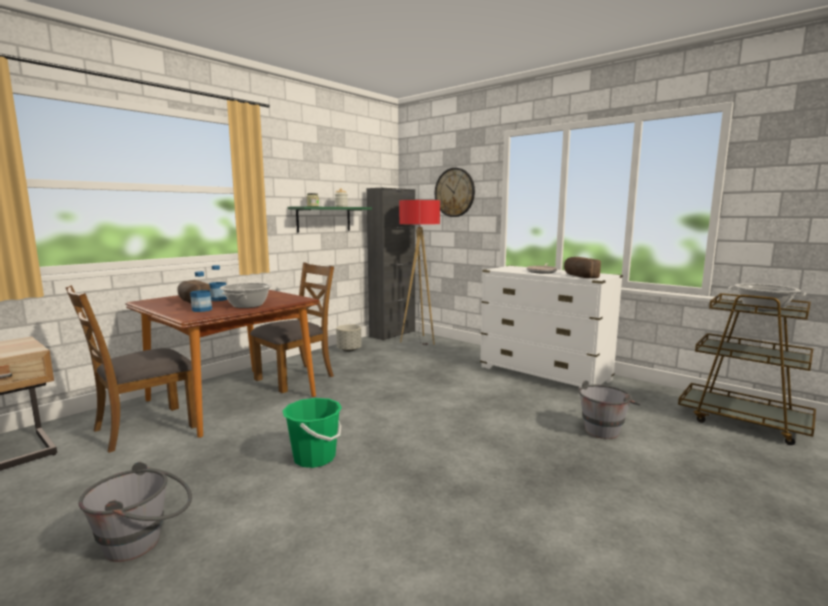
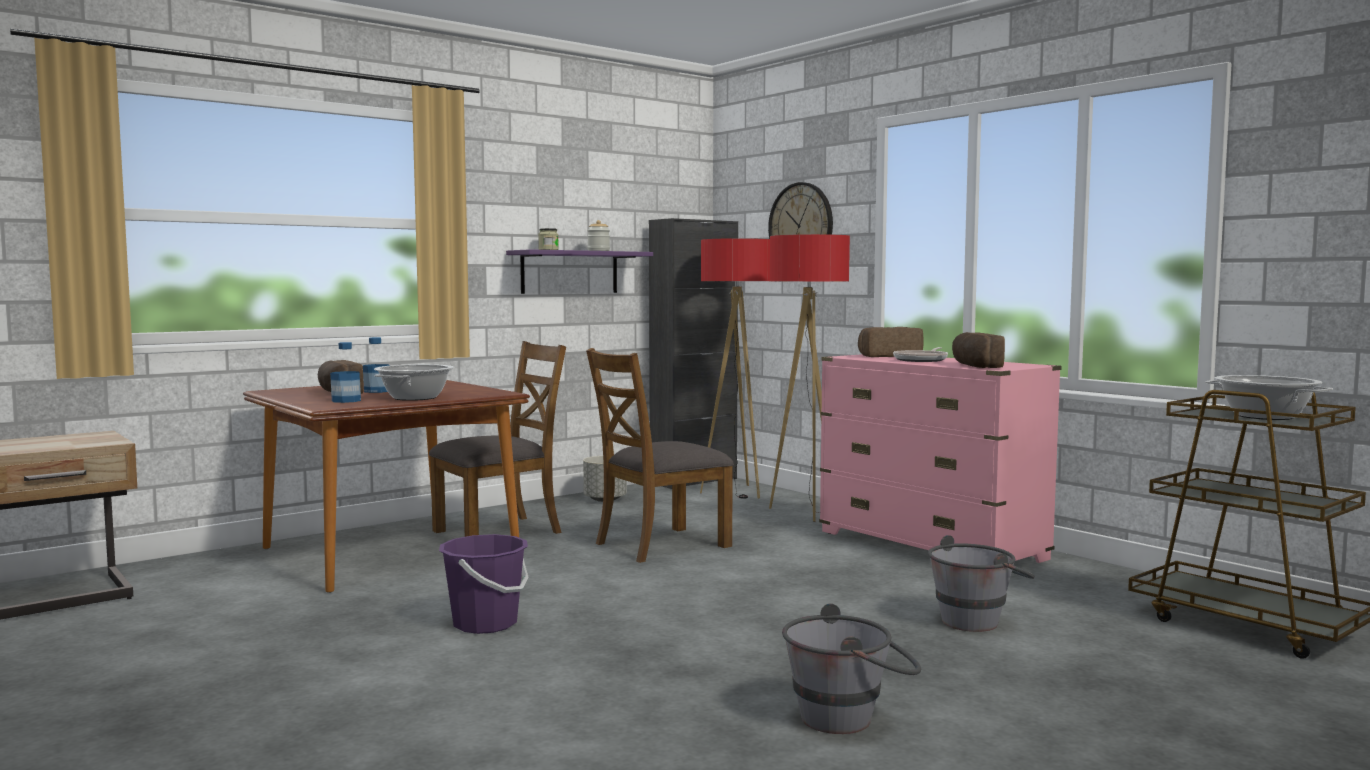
camera: 10 degrees right, 5 degrees down
(144, 542) = (229, 686): grey bucket -> grey bucket (851, 717)
(145, 428) = (255, 578): brown chair -> brown chair (660, 544)
(314, 458) = (485, 623): green bucket -> purple bucket
(324, 219) = (569, 272): green shelf -> purple shelf
(464, 353) = (806, 512): none -> floor lamp
(518, 268) = (888, 356): none -> bread
(544, 374) = (930, 546): white dresser -> pink dresser

